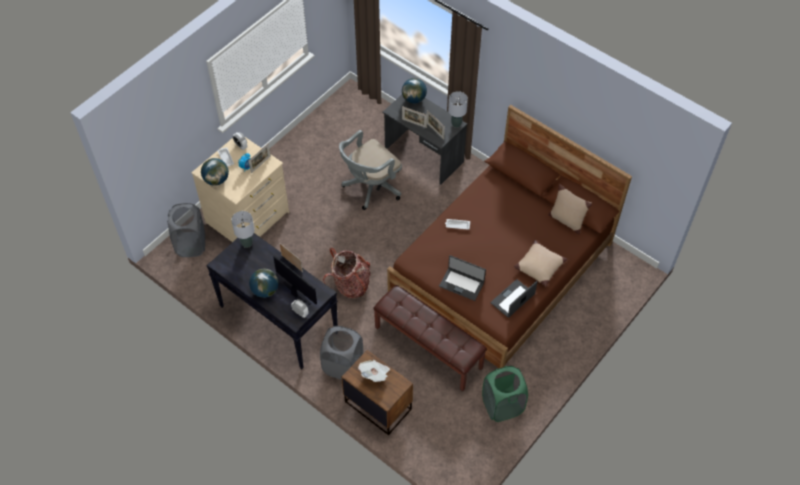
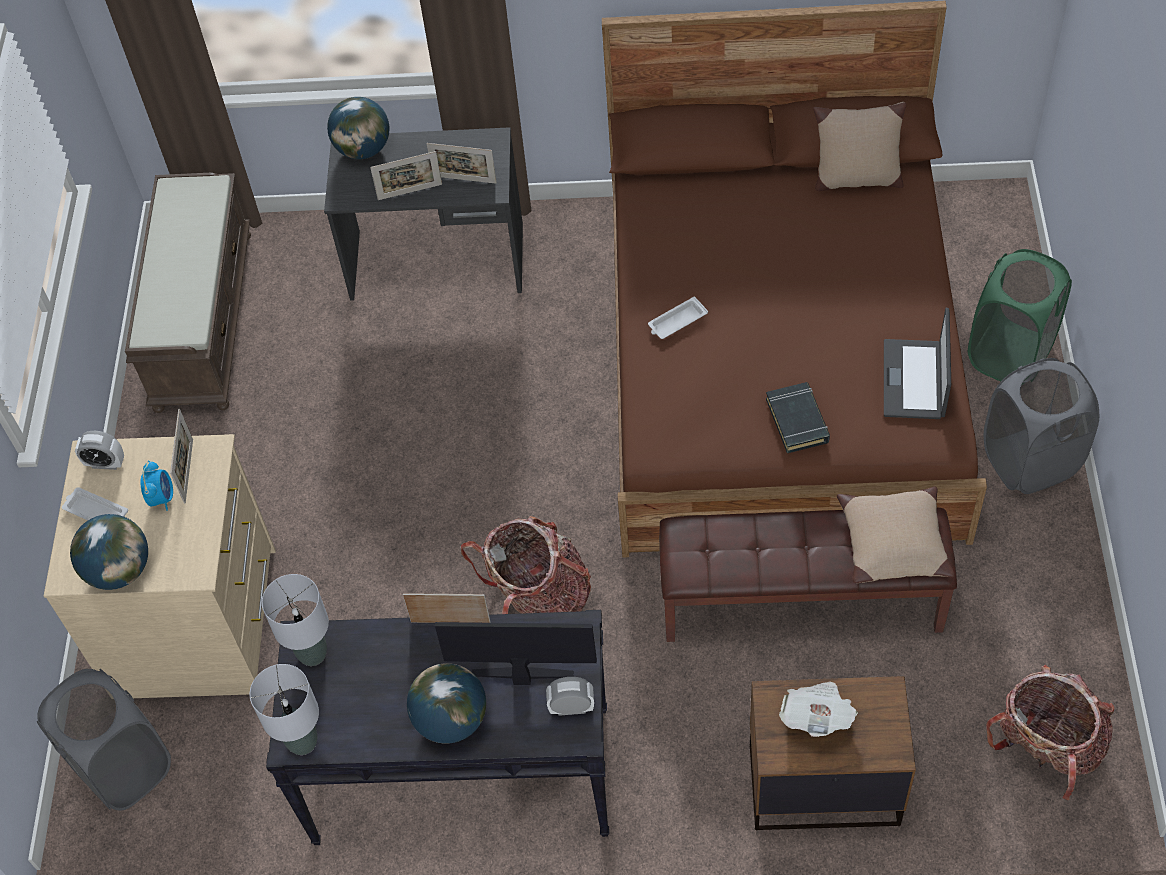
camera: 35 degrees left, 0 degrees up
(335, 123) = (202, 319): none -> brown bench
(343, 366) = (680, 763): grey laundry basket -> grey laundry basket (1030, 460)
(370, 188) = (394, 389): grey office chair -> none
(456, 124) = (492, 141): grey table lamp -> grey table lamp (303, 742)
(457, 450) = (1046, 747): none -> backpack
(461, 284) = (797, 421): laptop -> black book
(502, 406) = (1036, 602): green laundry basket -> green laundry basket (1010, 354)
(539, 266) = (896, 289): beige pillow -> beige pillow (893, 543)

